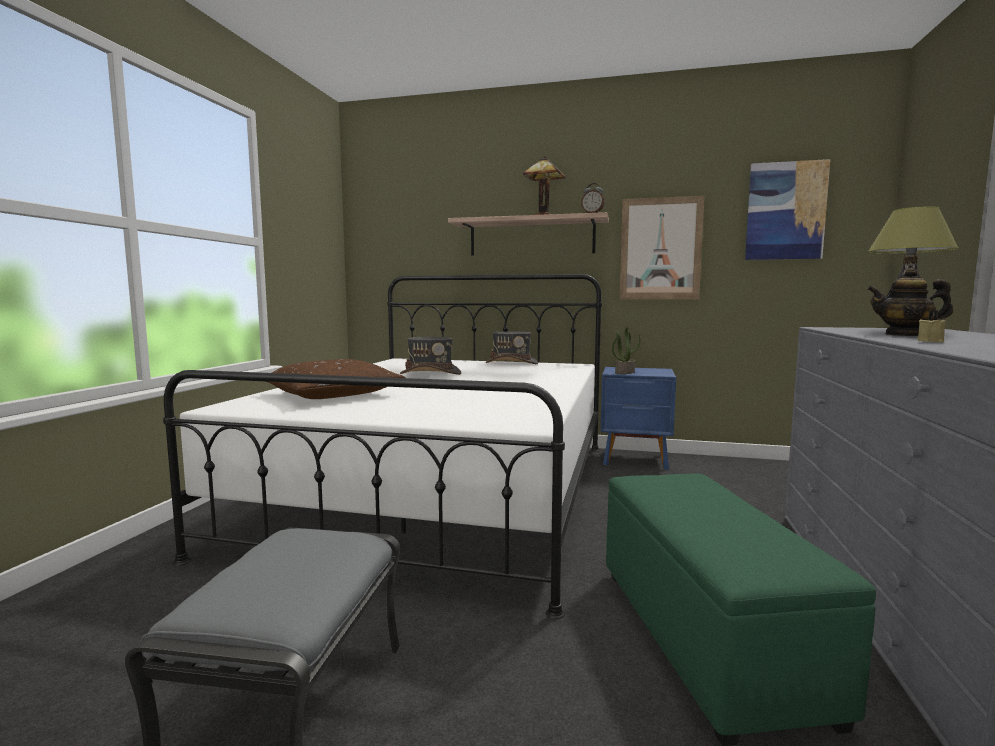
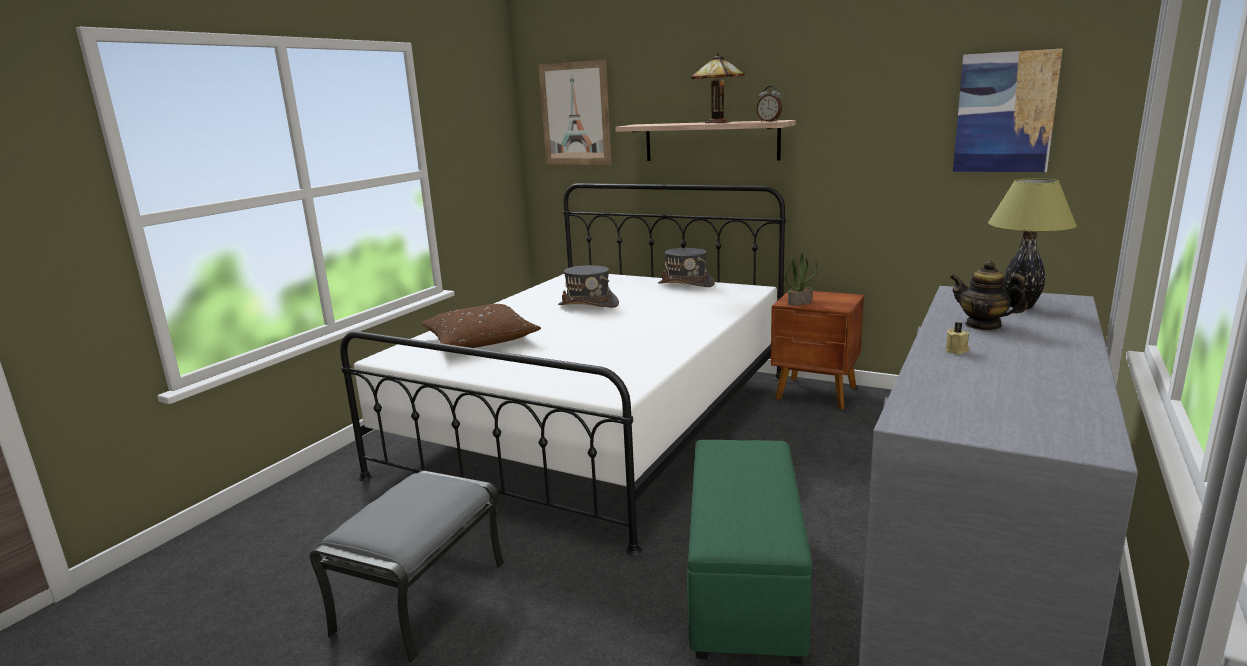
camera: 15 degrees right, 10 degrees up
(636, 459) = (817, 393): blue nightstand -> brown nightstand
(660, 249) = (854, 156): picture -> picture (575, 114)

